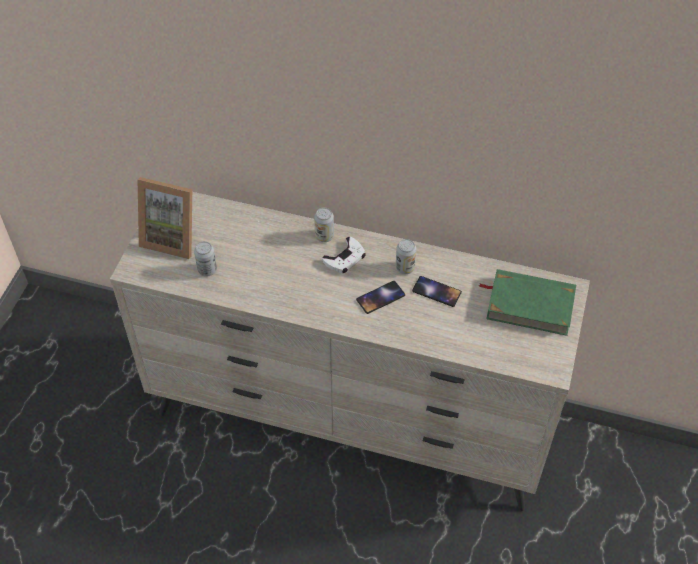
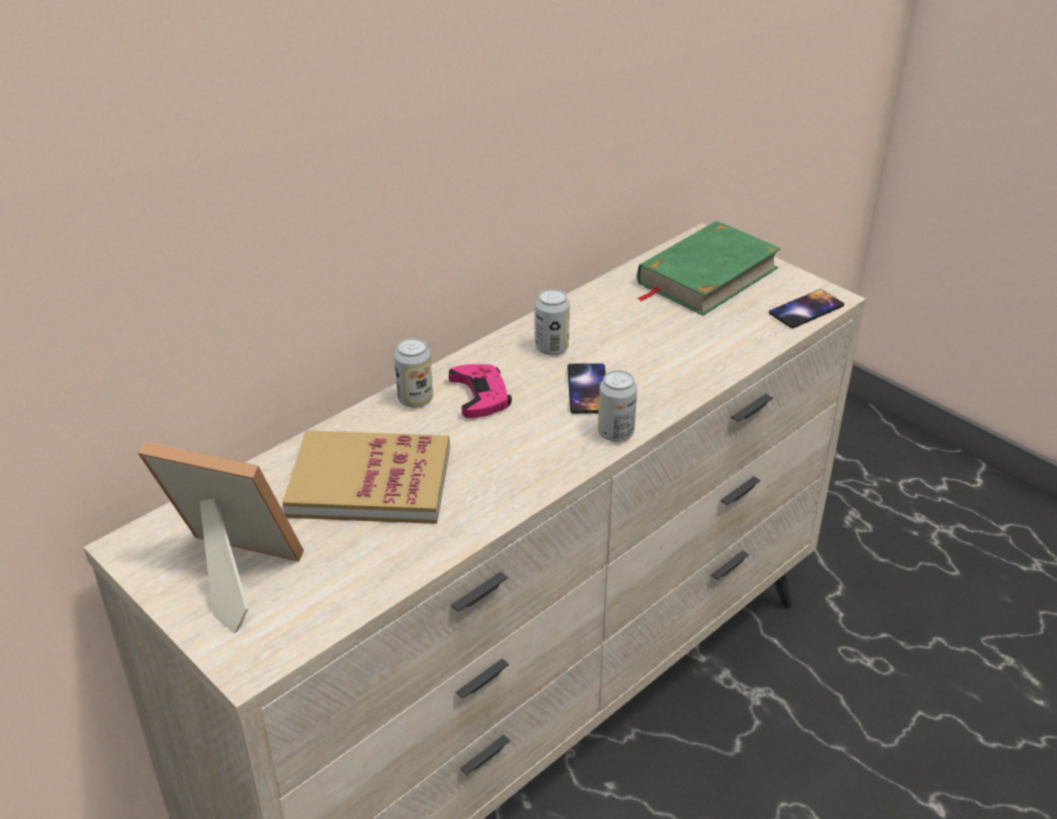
camera: 60 degrees left, 15 degrees down
(172, 237) = (229, 575): picture frame -> picture frame turned 120 degrees counterclockwise
(207, 270) = (354, 556): can -> can (615, 433)
(256, 250) = (370, 482): none -> book
(345, 258) = (480, 395): white game controller -> pink game controller
(436, 291) = (620, 337): phone -> phone (806, 309)

